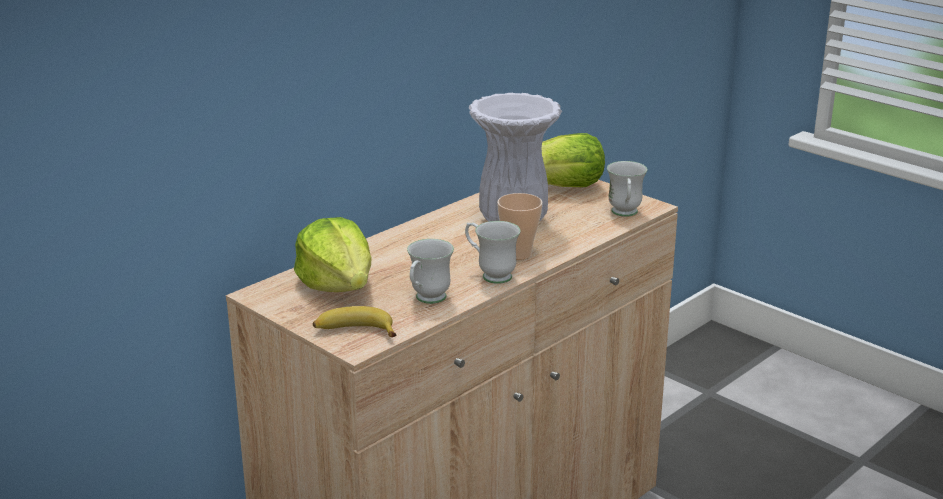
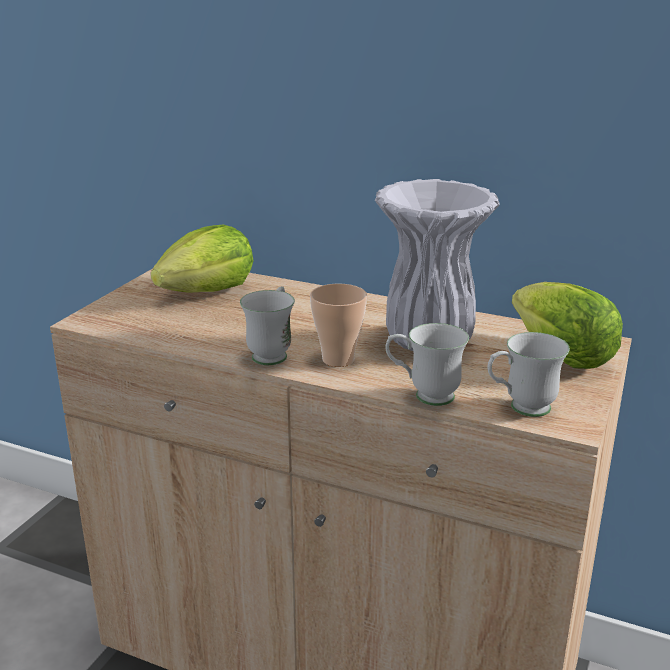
camera: 70 degrees right, 0 degrees up
(354, 331) = (115, 314): banana -> none
(427, 300) = (194, 333): white mug -> white mug (424, 396)

